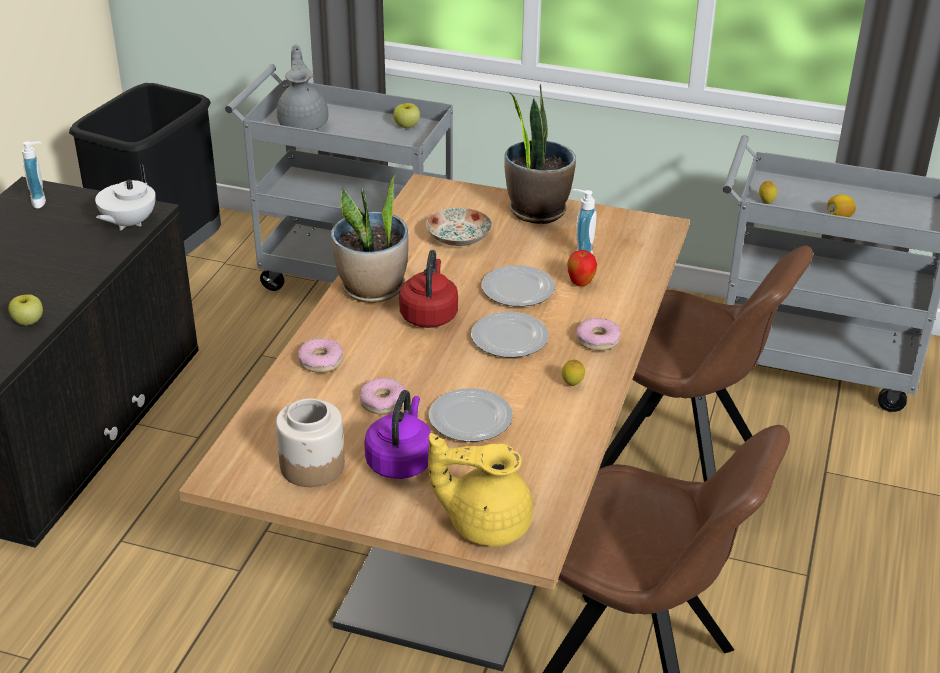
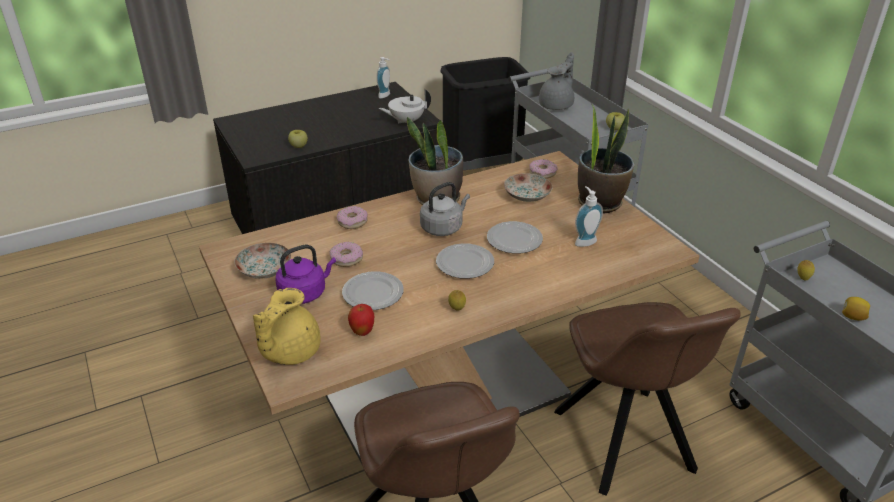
camera: 45 degrees right, 0 degrees up
(313, 465) = (265, 269): jar -> plate
(429, 315) = (443, 228): red kettle -> grey kettle
(485, 523) = (289, 352): yellow teapot -> yellow teapot turned 120 degrees counterclockwise
(580, 283) = (558, 256): apple -> apple (362, 332)
(597, 340) = (514, 293): donut -> donut (542, 173)

